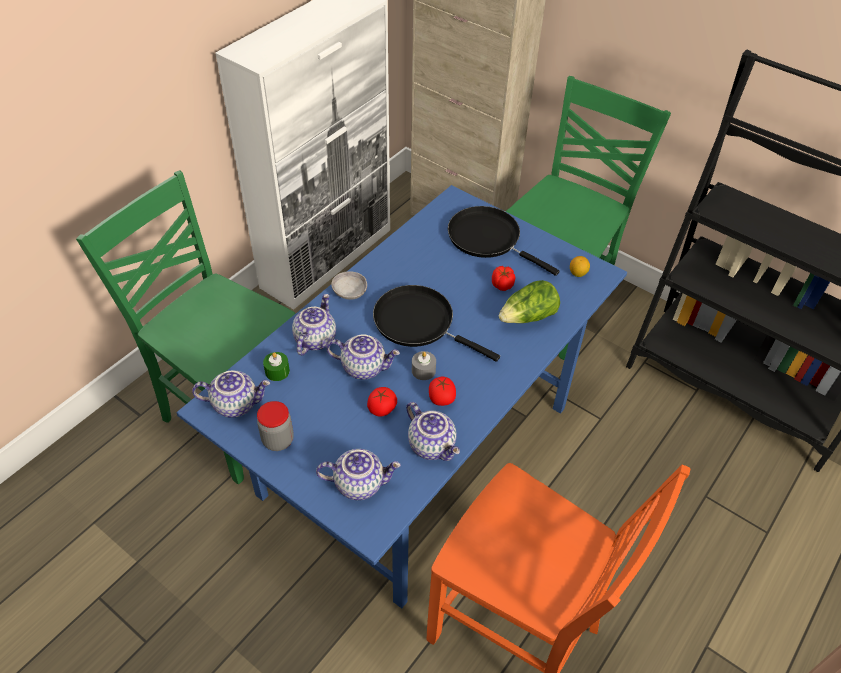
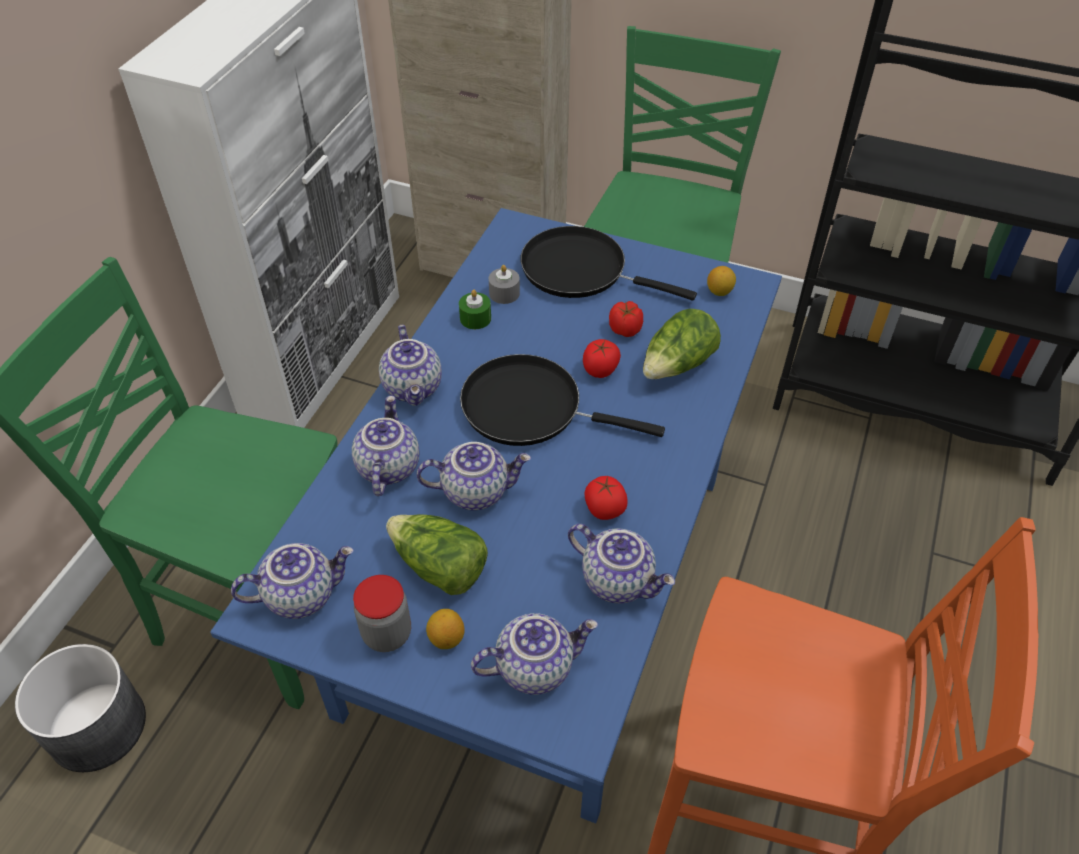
camera: 15 degrees left, 0 degrees up
(116, 461) = (97, 726): none -> grey planter
(277, 371) = (348, 528): green candle -> green candle (475, 318)
(312, 452) = (446, 638): none -> lemon
(323, 408) = (439, 567): none -> lettuce
(350, 293) = (414, 388): grey bowl -> teapot
(382, 409) = (525, 545): tomato -> tomato (600, 369)
(423, 370) = (563, 474): grey candle -> grey candle (504, 293)

